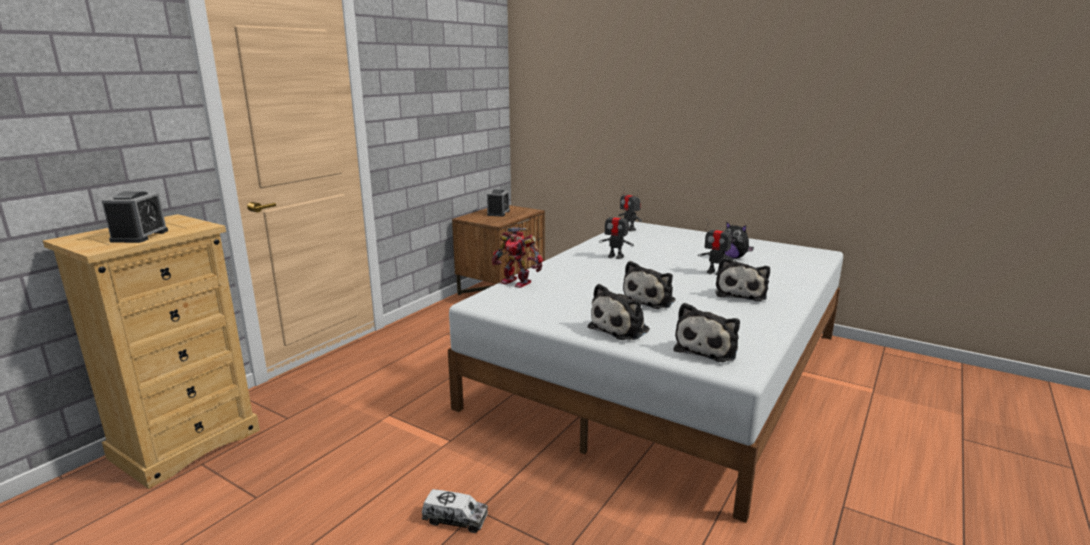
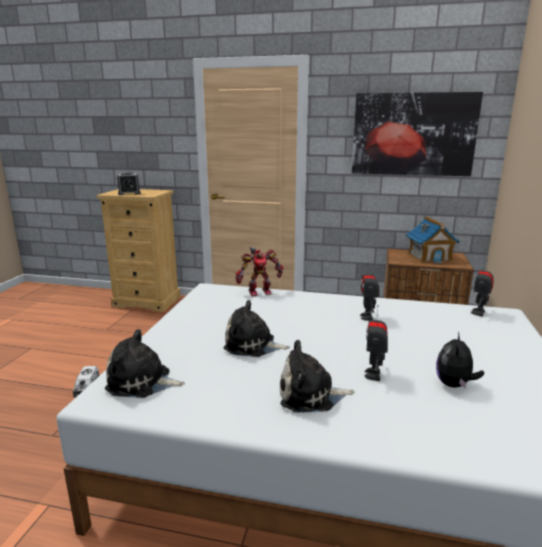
camera: 70 degrees right, 0 degrees up
(454, 88) = (413, 134): none -> picture
(498, 213) = (429, 257): alarm clock -> toy house
(517, 282) = (259, 291): toy robot -> toy robot turned 120 degrees counterclockwise
(621, 328) = (177, 340): plush toy -> none

